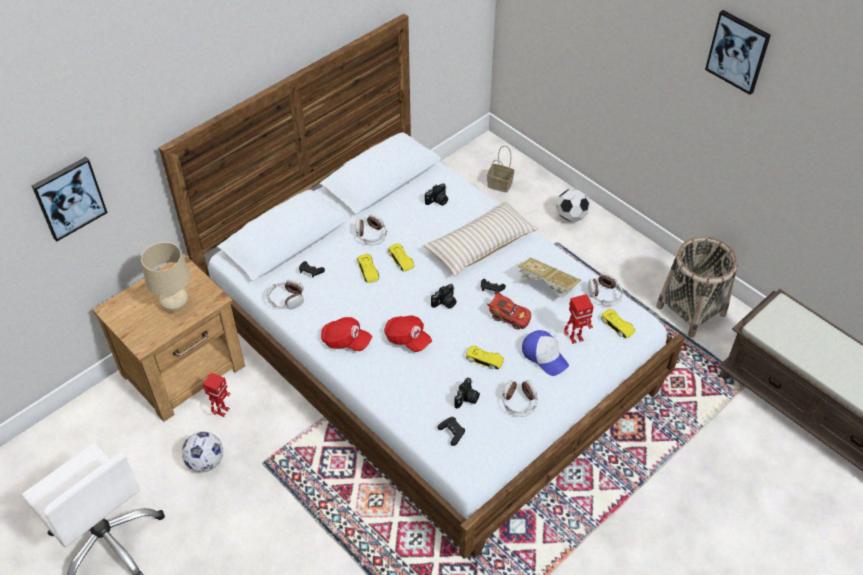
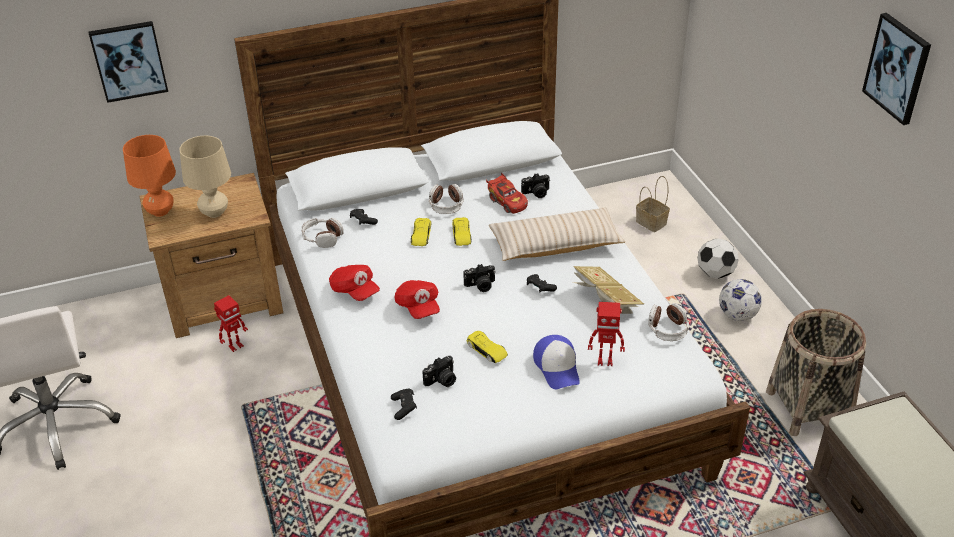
camera: 25 degrees right, 10 degrees down
(124, 320) = (160, 211): none -> orange table lamp
(206, 462) = (190, 386): football -> football (737, 315)
(509, 317) = (542, 318): red toy car -> red toy car (507, 202)
(519, 402) = (498, 403): headphones -> none
(617, 326) = (662, 363): yellow toy car -> none

